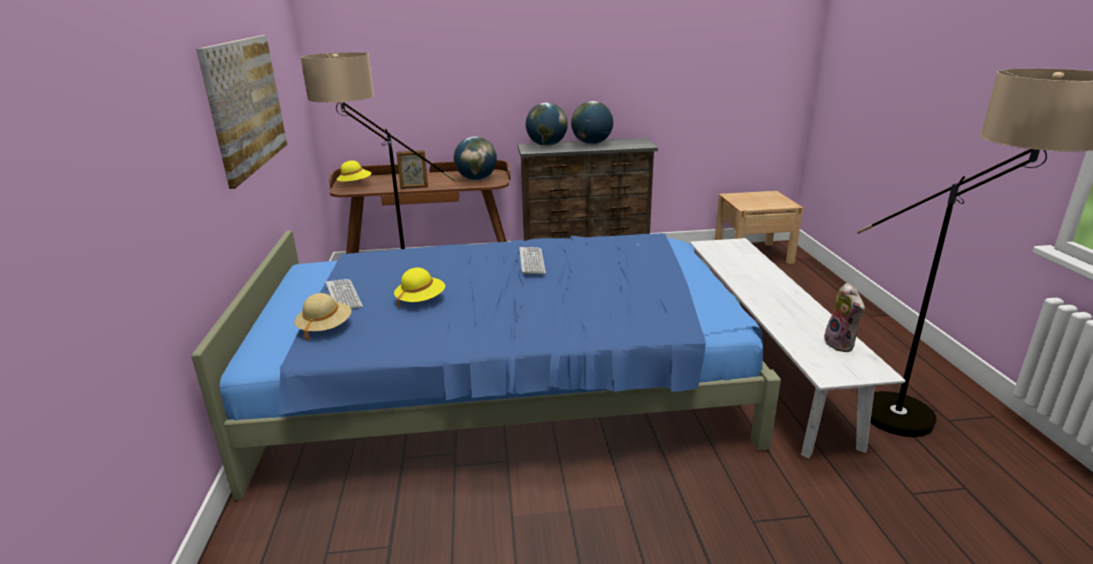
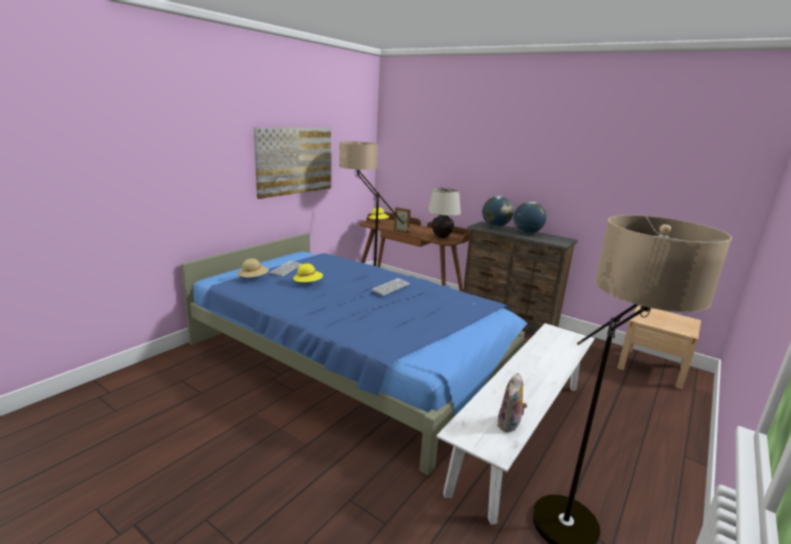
camera: 40 degrees right, 5 degrees down
(476, 179) = (441, 237): globe -> beige table lamp

